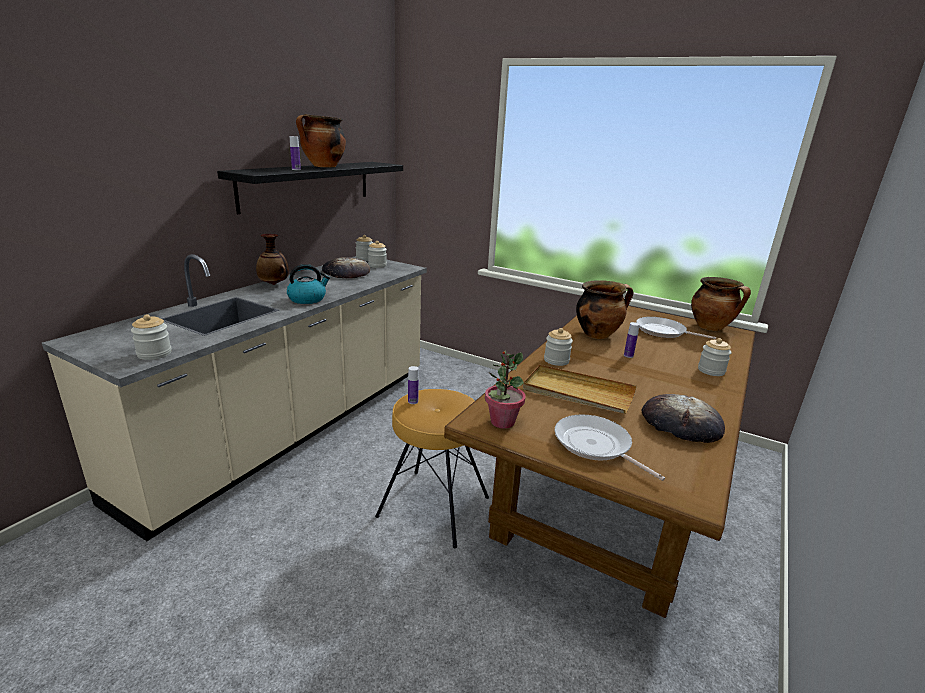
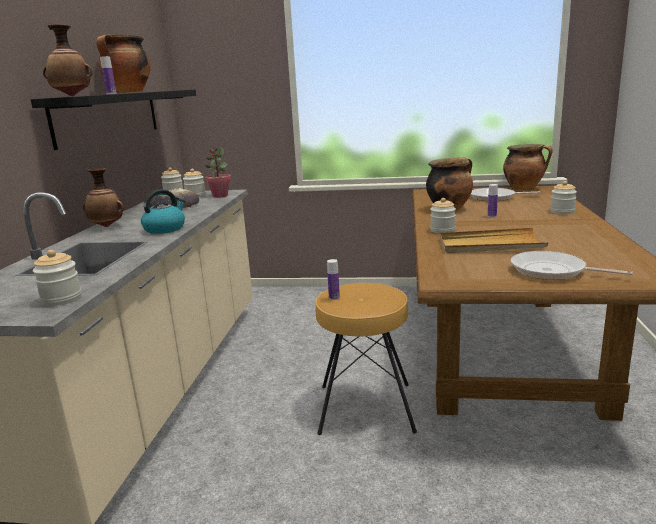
camera: 20 degrees left, 5 degrees down
(249, 172) = (72, 96): none -> vase
(502, 422) = (461, 276): potted plant -> potted plant (220, 196)
(680, 423) = (589, 244): bread -> none

